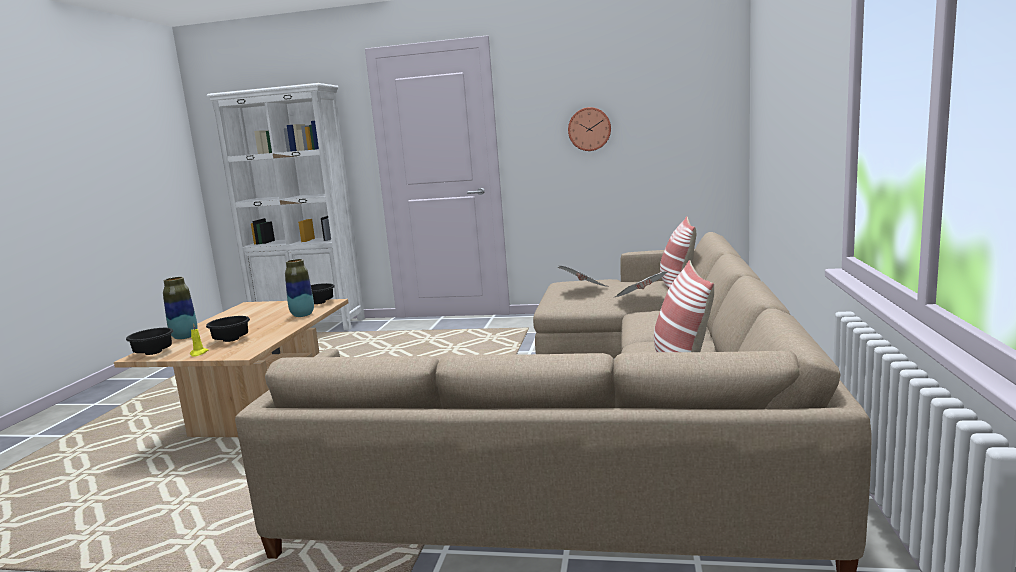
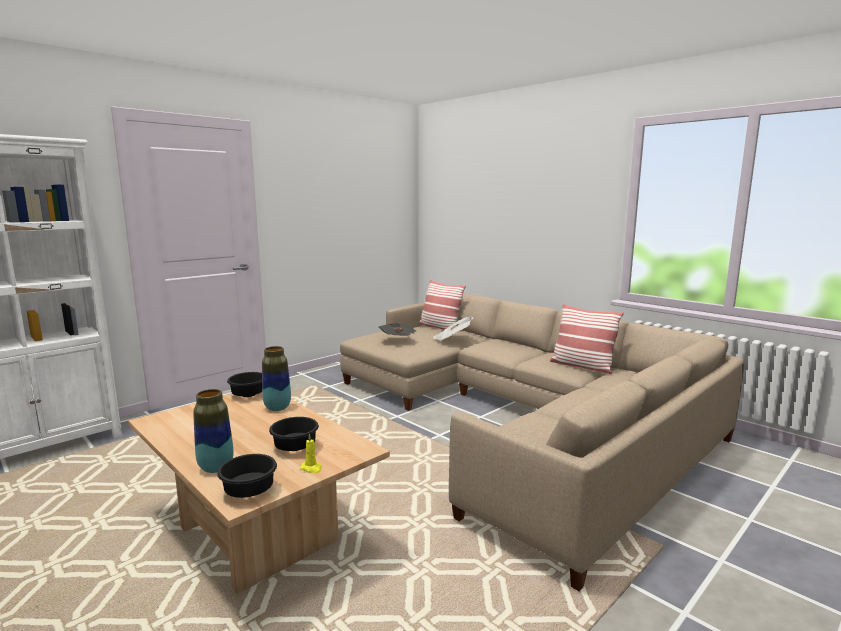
camera: 55 degrees left, 0 degrees up
(589, 129) = (329, 213): wall clock -> none

